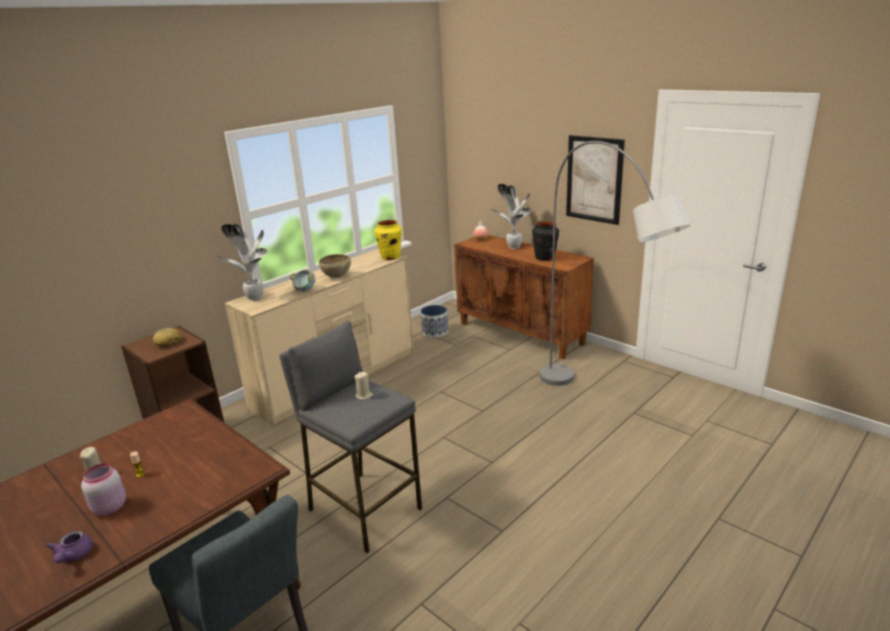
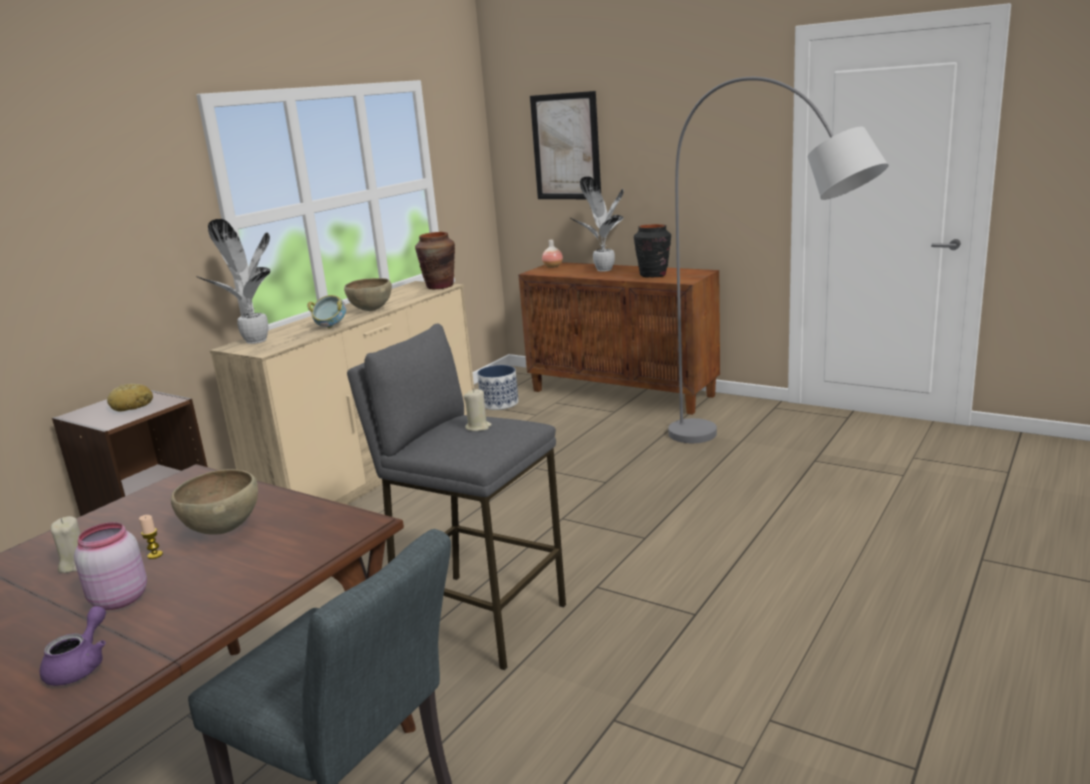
camera: 10 degrees left, 5 degrees down
(73, 556) = (81, 665): purple teapot -> purple teapot turned 150 degrees counterclockwise
(184, 460) = (223, 530): none -> brown bowl
(390, 257) = (439, 286): yellow vase -> brown vase
(594, 179) = (712, 161): picture -> picture (566, 147)

